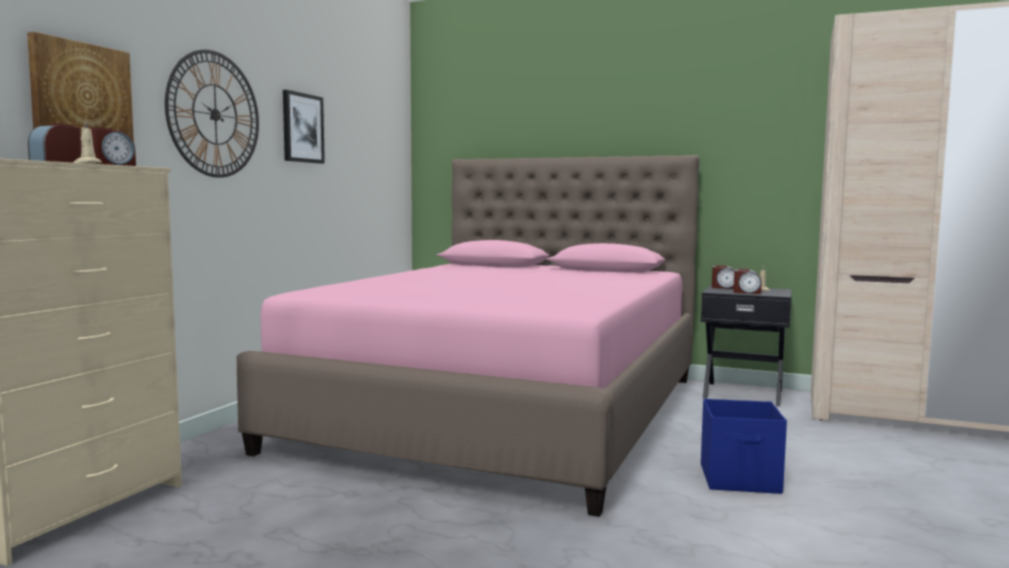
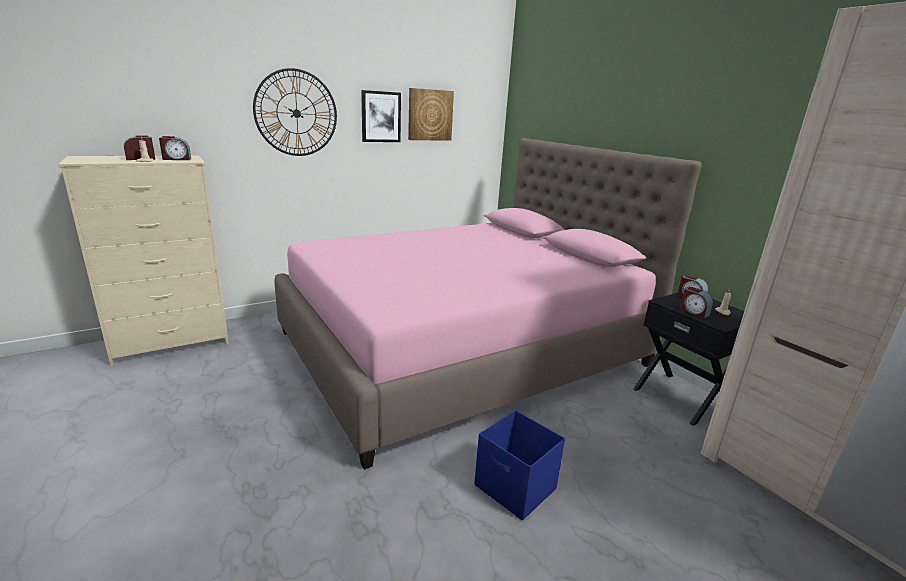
camera: 35 degrees right, 15 degrees up
(81, 96) = (187, 110): picture -> picture (430, 115)

